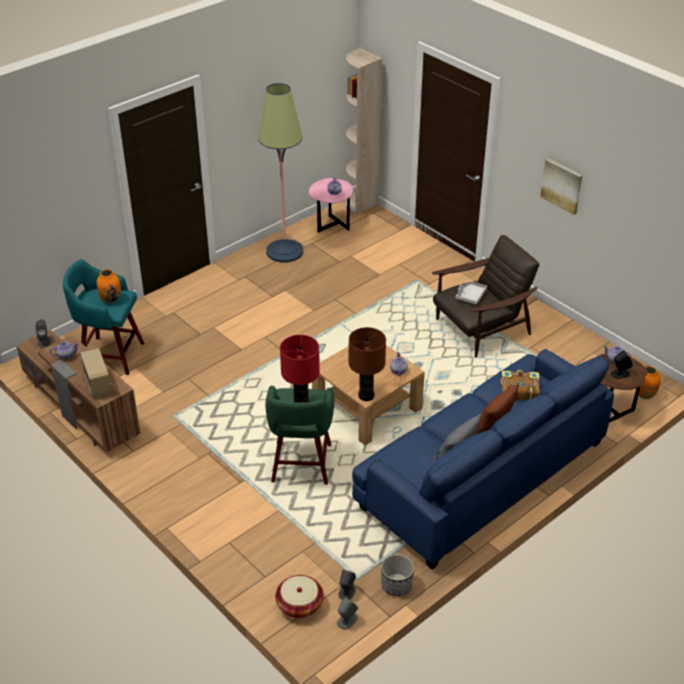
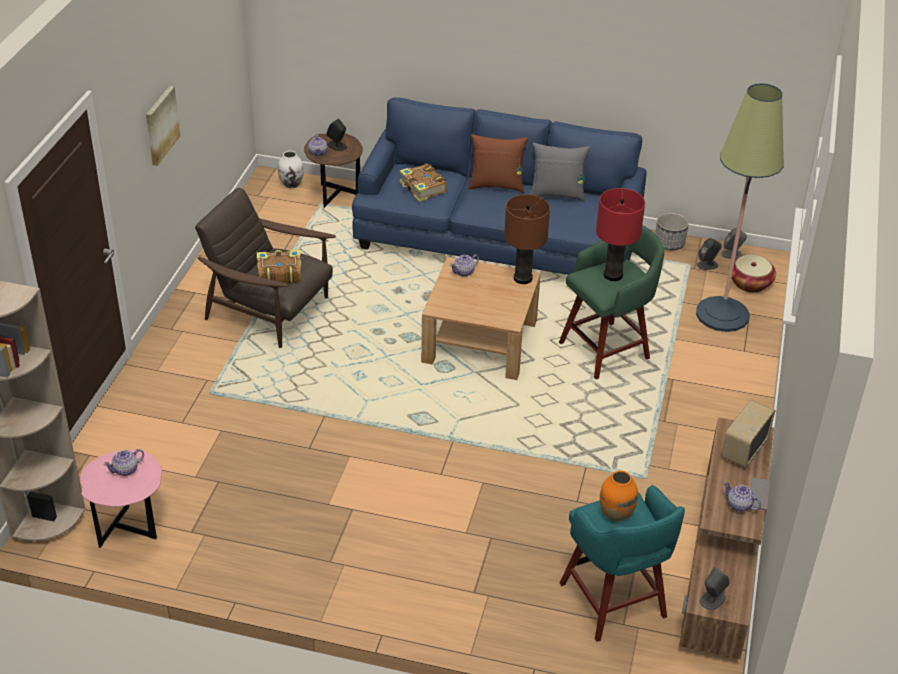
camera: 125 degrees left, 0 degrees up
(284, 251) = (234, 550): floor lamp -> floor lamp (722, 315)
(470, 296) = (279, 273): grey tray -> book
(645, 395) = (291, 184): orange vase -> white vase

